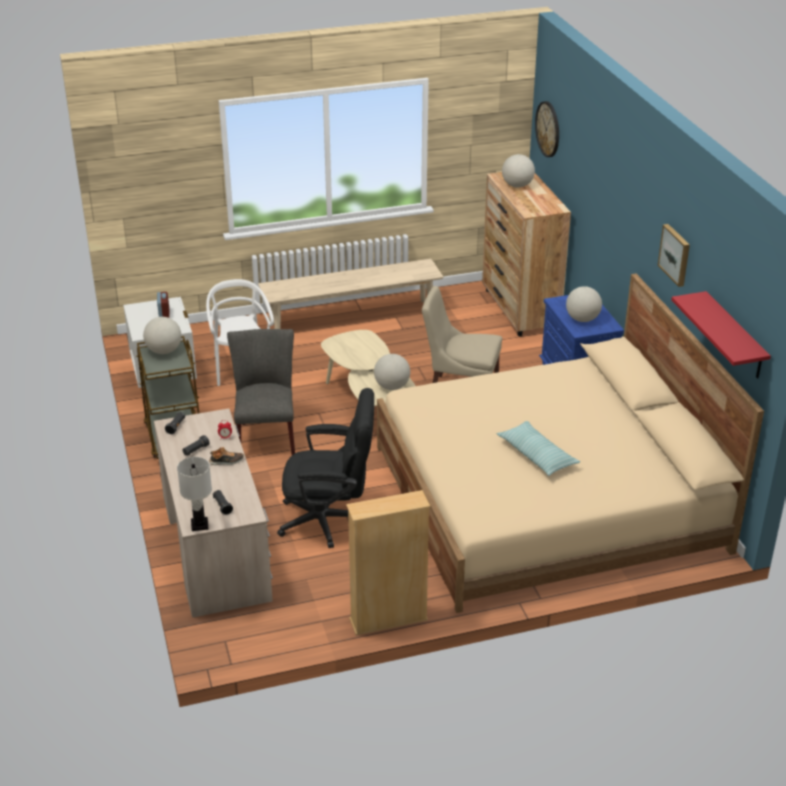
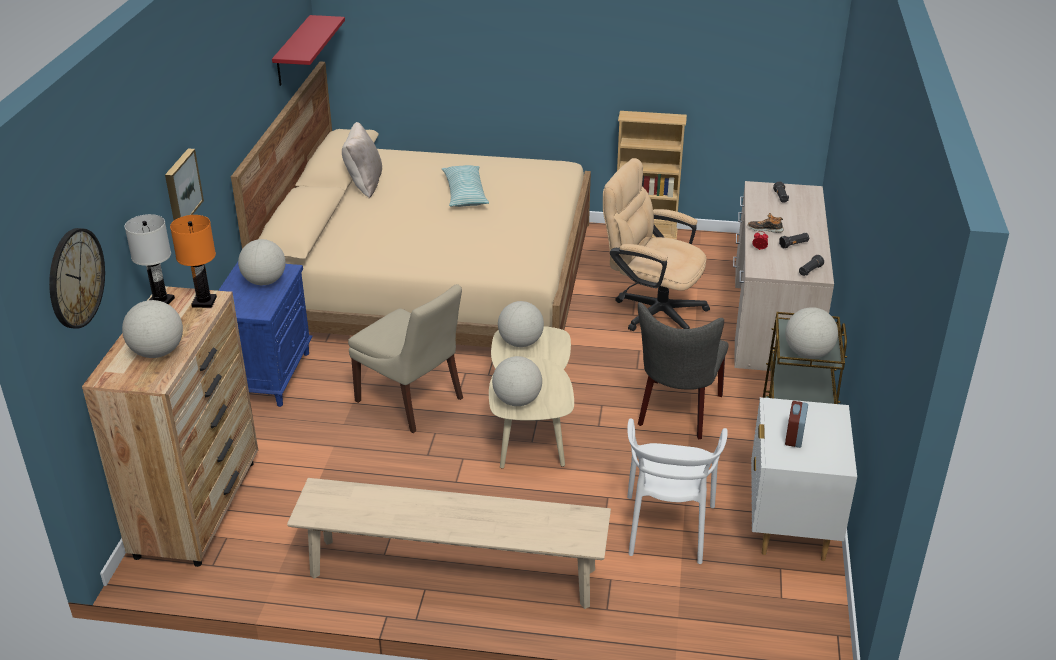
camera: 155 degrees left, 0 degrees up
(200, 525) = (805, 189): white table lamp -> white table lamp (160, 301)
(330, 520) = (651, 310): black office chair -> beige office chair
(359, 340) = (517, 401): none -> globe
(530, 210) = (204, 302): none -> orange table lamp
(638, 441) = (364, 184): none -> beige pillow
(675, 254) = (247, 80): picture -> picture (181, 187)

